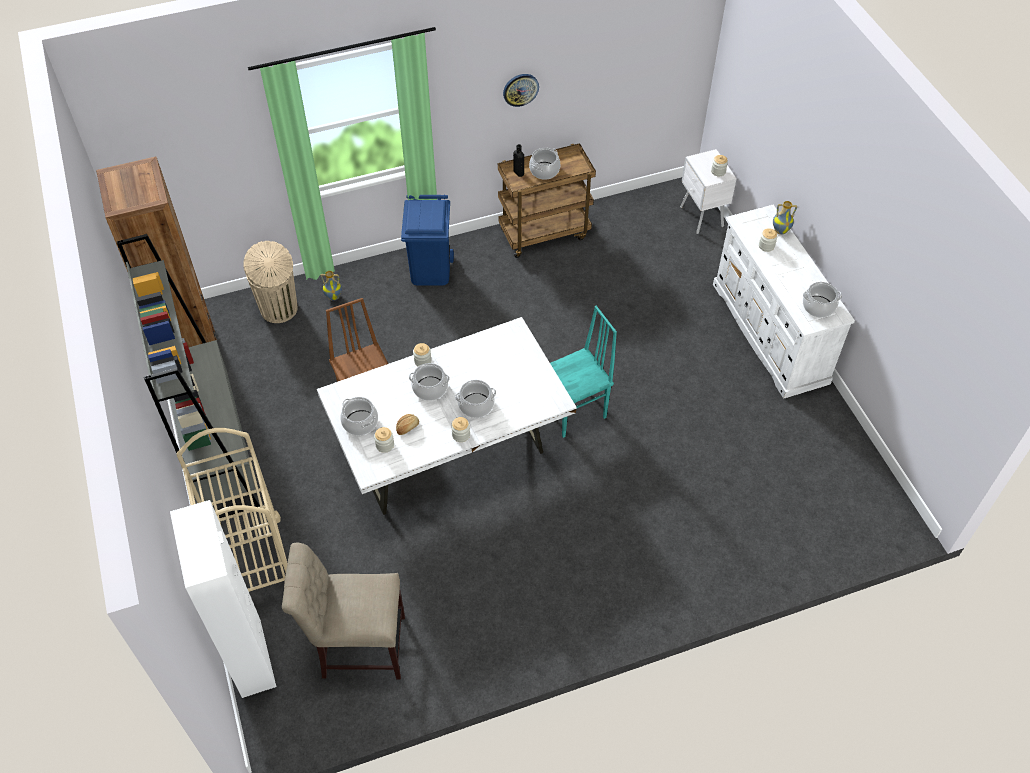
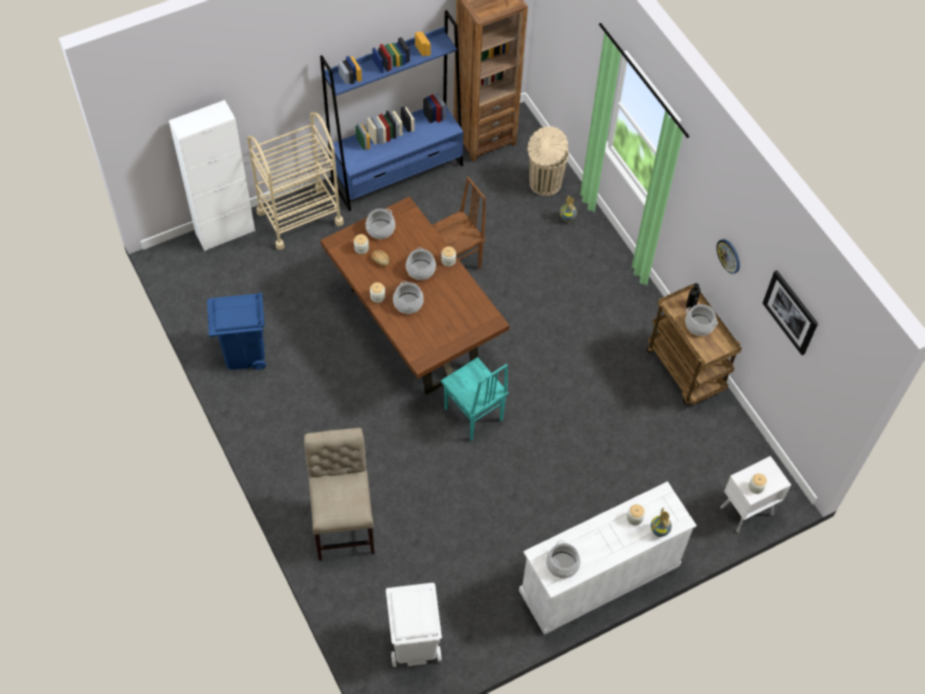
camera: 80 degrees right, 5 degrees up
(217, 448) = (398, 173): grey bookcase -> blue bookcase
(358, 646) = (238, 293): beige chair -> beige chair (344, 523)
(431, 271) = (614, 285): blue trash can -> blue trash can (244, 353)
(451, 454) = (414, 328): white dining table -> brown dining table
(614, 43) = (791, 312): none -> picture
(845, 496) = (414, 644): none -> white trash can

